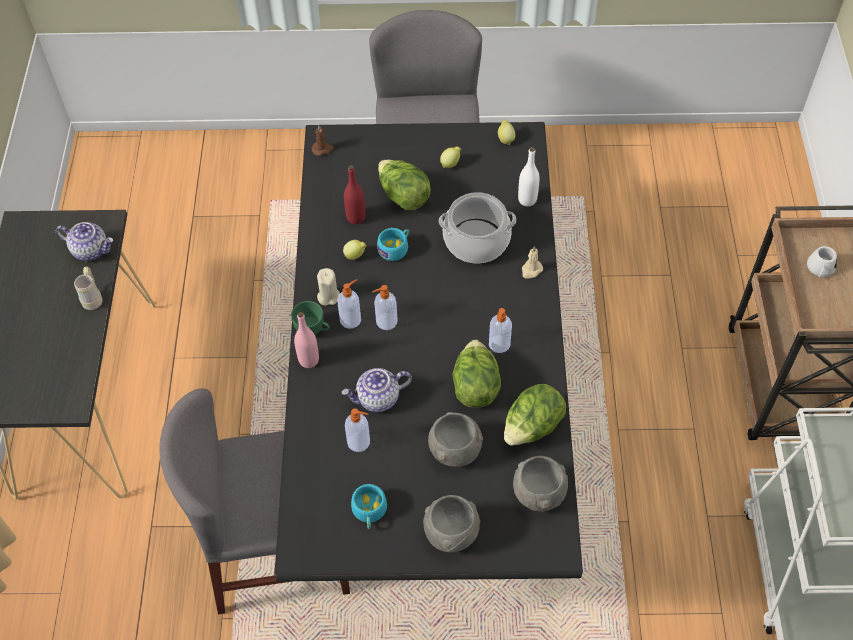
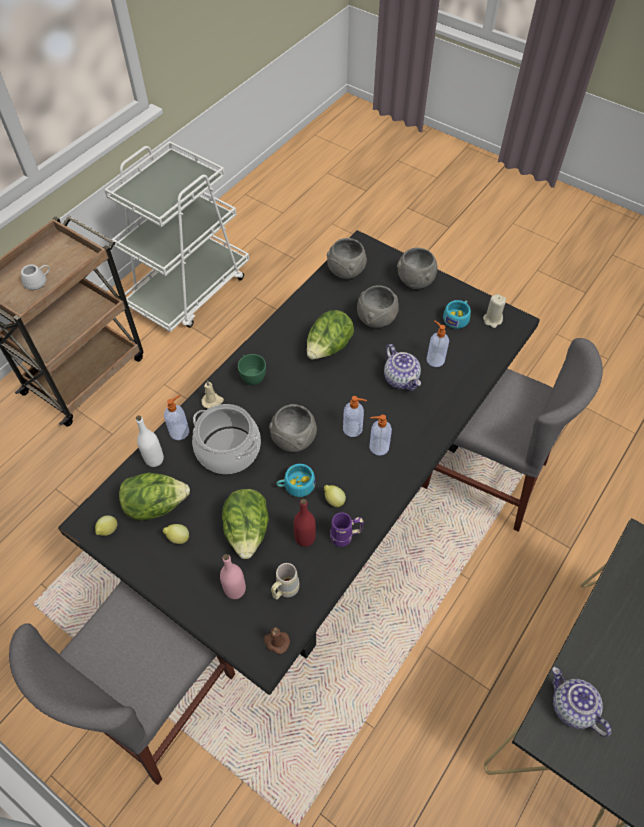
camera: 145 degrees left, 0 degrees up
(93, 298) = (588, 642): beige mug -> beige mug (284, 590)
(308, 360) = (433, 435): pink bottle -> pink bottle (235, 589)
(313, 330) = (414, 457): green cup -> green cup (252, 376)
(324, 236) = (346, 536): none -> purple mug
(328, 296) = (382, 478): beige candle -> beige candle (492, 320)
(378, 399) = (401, 379): teapot -> teapot turned 45 degrees clockwise
(429, 282) = (294, 439): none -> grey bowl
(499, 345) = (287, 364): soap dispenser -> soap dispenser (180, 431)
(532, 427) = (315, 305): lettuce -> lettuce (156, 505)

